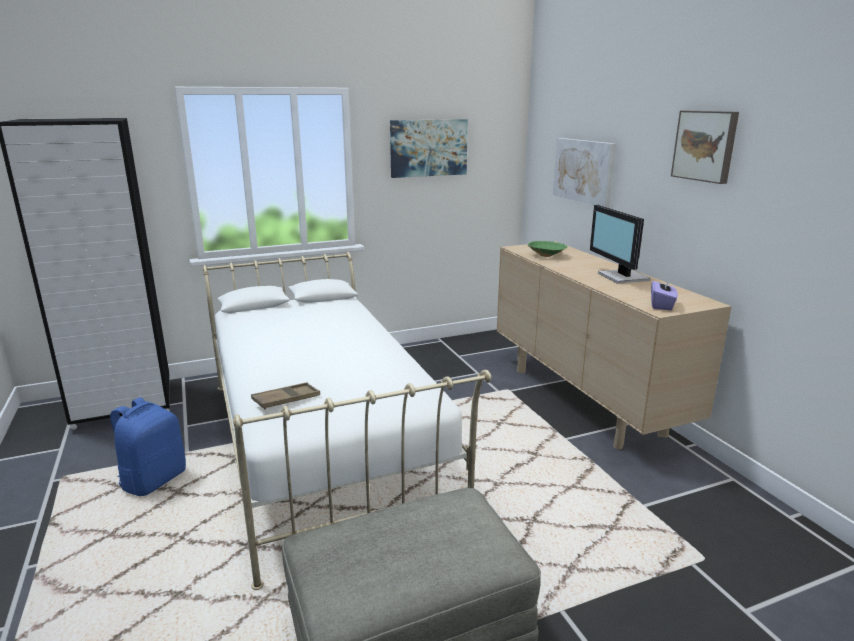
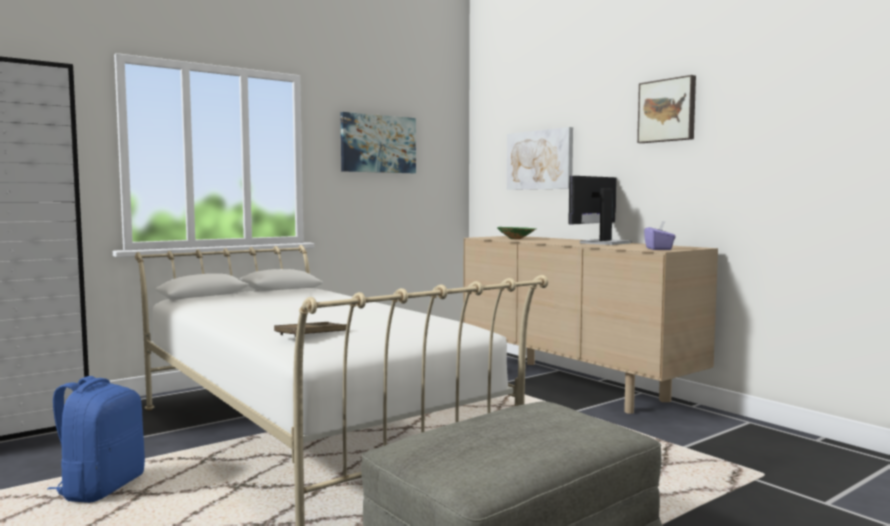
camera: 15 degrees left, 15 degrees down
(621, 277) = (603, 243): monitor -> monitor turned 75 degrees clockwise

